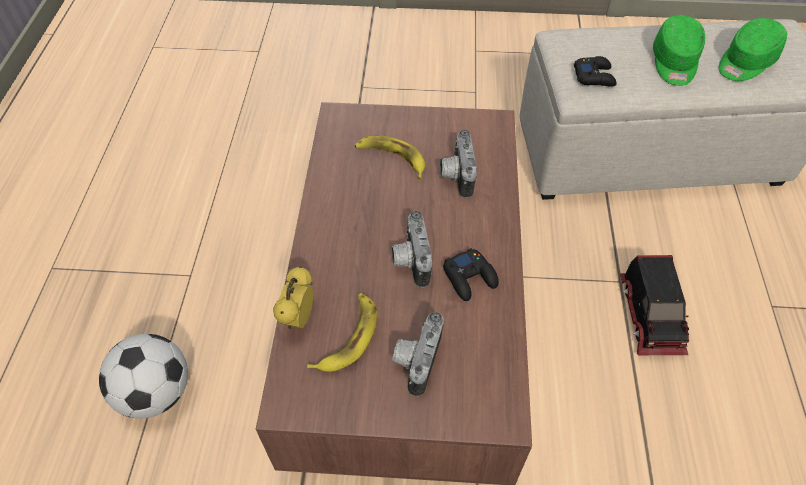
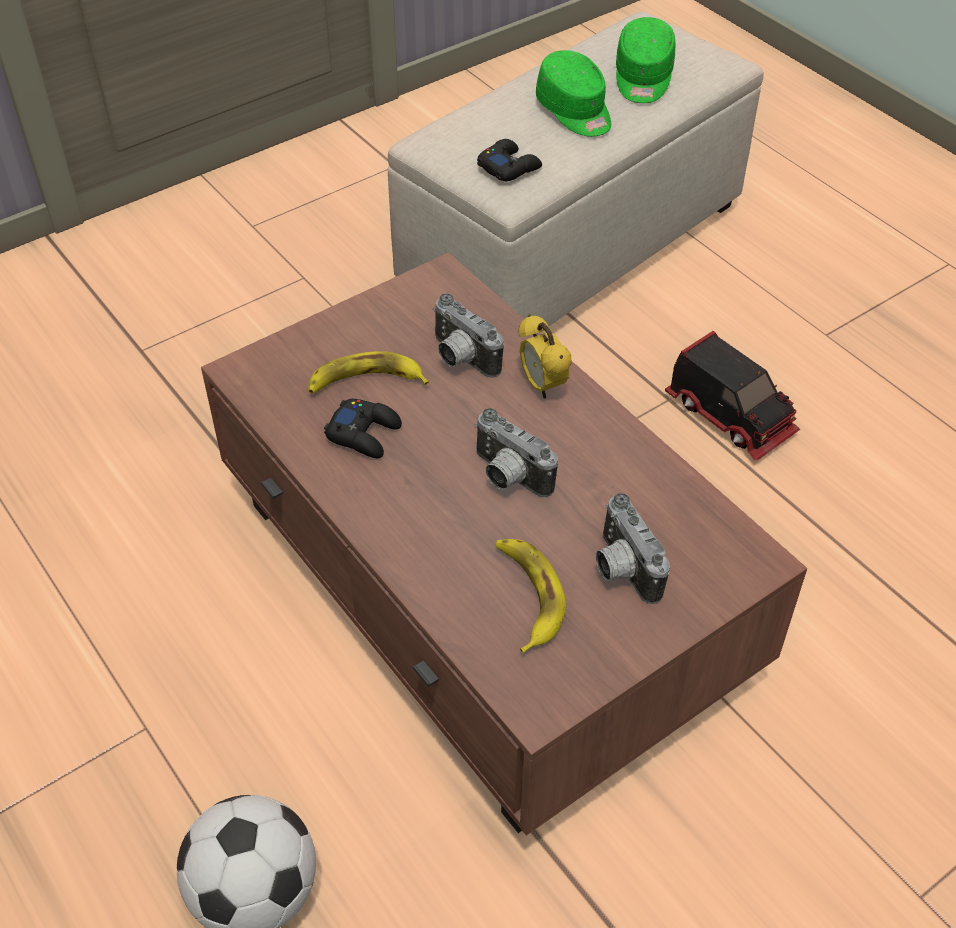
camera: 40 degrees left, 5 degrees down
(298, 318) = (451, 615): alarm clock -> alarm clock (542, 386)
(470, 278) = (588, 454): black game controller -> black game controller (364, 433)

